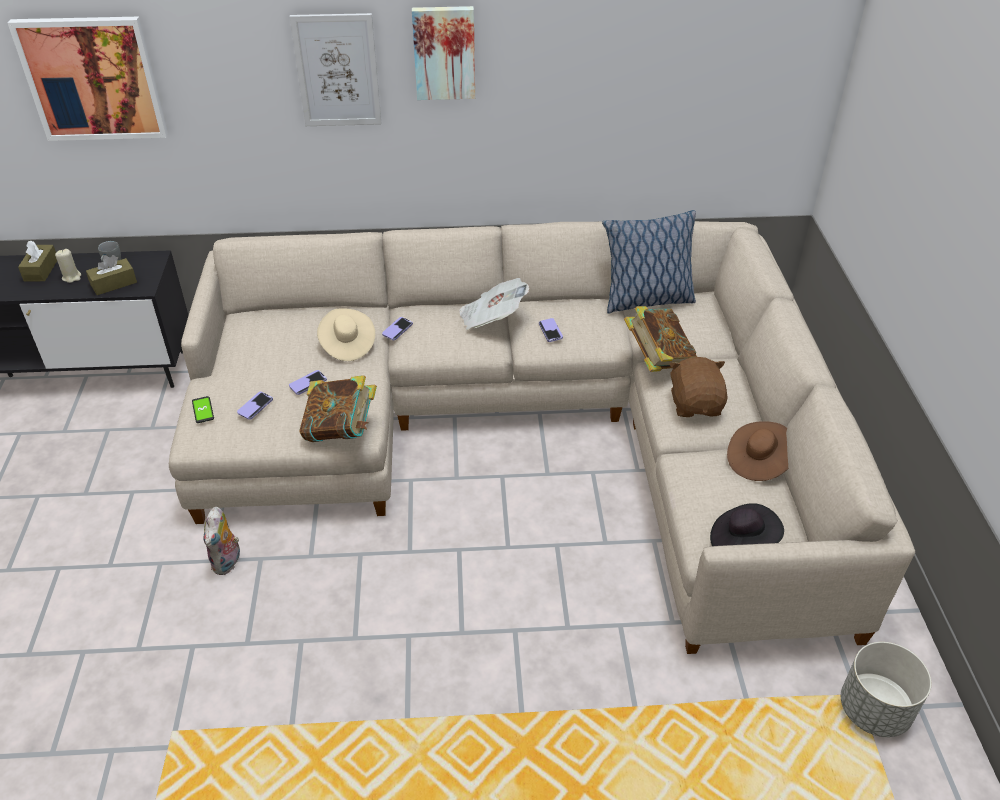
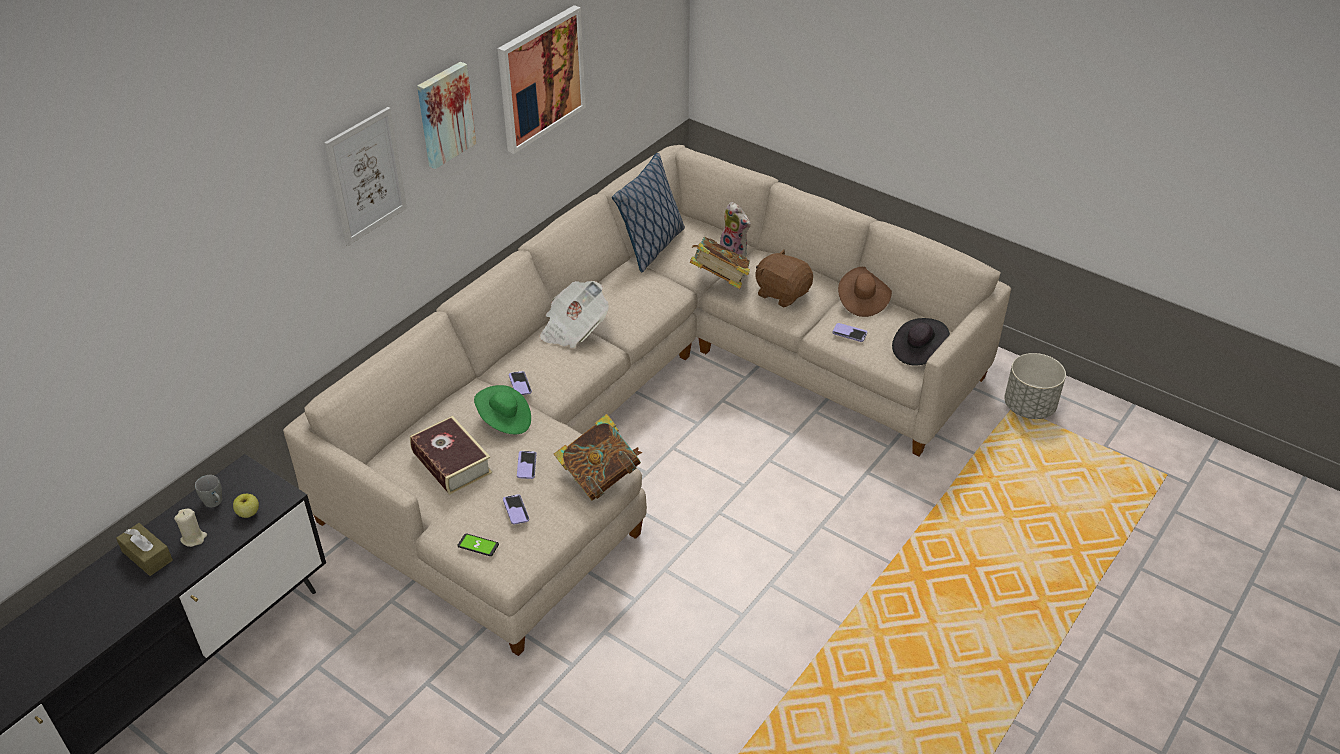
camera: 50 degrees left, 0 degrees up
(92, 79) = (152, 307): picture -> picture (540, 78)
(114, 284) = (248, 513): brown tissue box -> apple
(228, 562) = (587, 654): plush toy -> plush toy (735, 254)
(273, 346) = (451, 462): none -> book
(347, 345) = (504, 421): beige hat -> green hat
(550, 331) = (626, 309): phone -> phone (849, 333)

